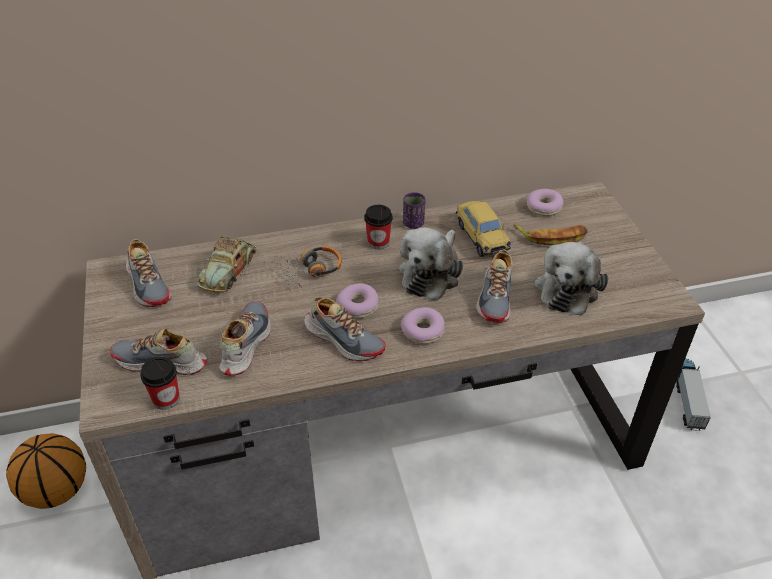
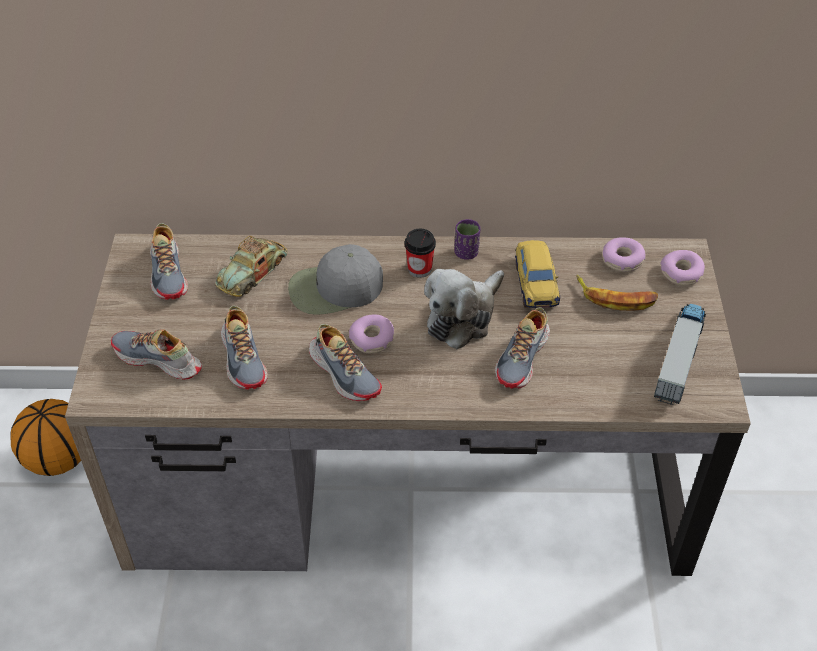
camera: 15 degrees right, 5 degrees up
(166, 399) = (152, 400): cup -> none
(245, 344) = (244, 358): shoe -> shoe turned 135 degrees clockwise
(309, 271) = (335, 289): headphones -> grey cap
(423, 331) = (429, 381): donut -> donut (681, 273)
(567, 287) = (606, 362): plush toy -> none
(686, 396) = (780, 507): toy truck -> toy truck (679, 358)

